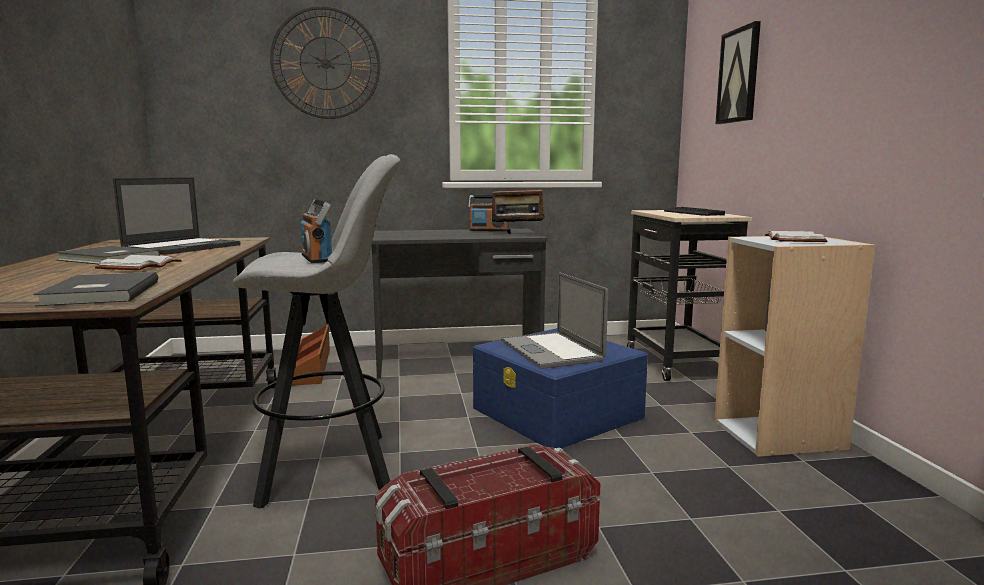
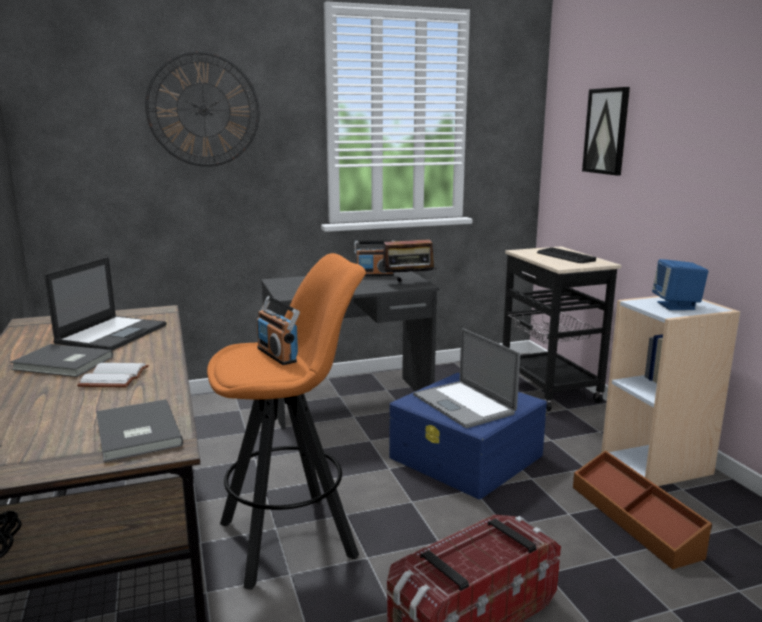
camera: 10 degrees left, 5 degrees up
(312, 366) = (209, 418): brown storage box -> brown storage box (635, 520)
(330, 468) = (292, 538): grey stool -> orange stool
(796, 240) = (676, 306): white book -> blue speaker

